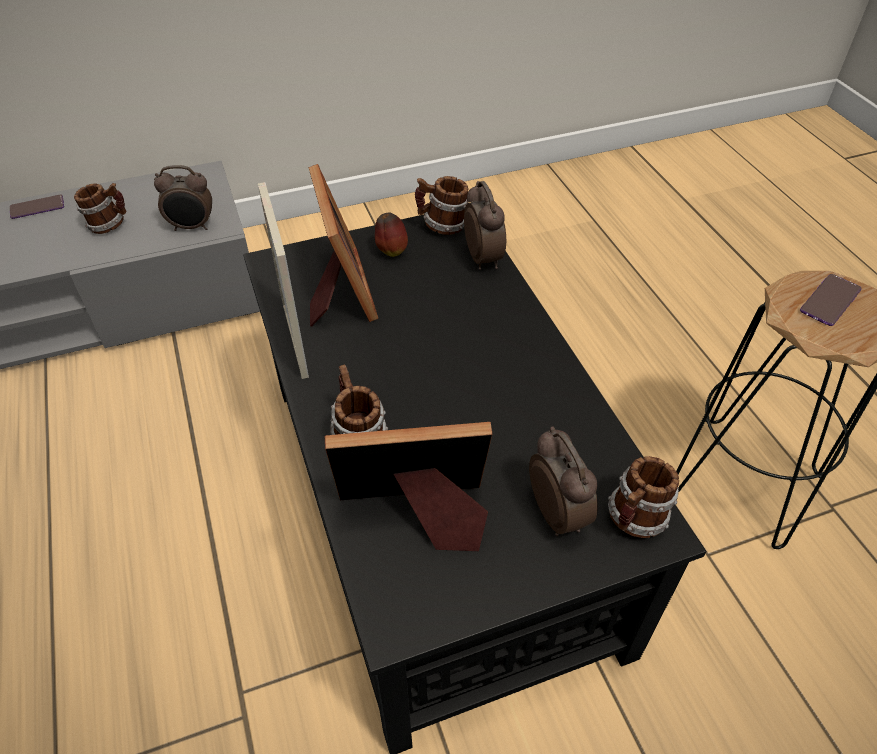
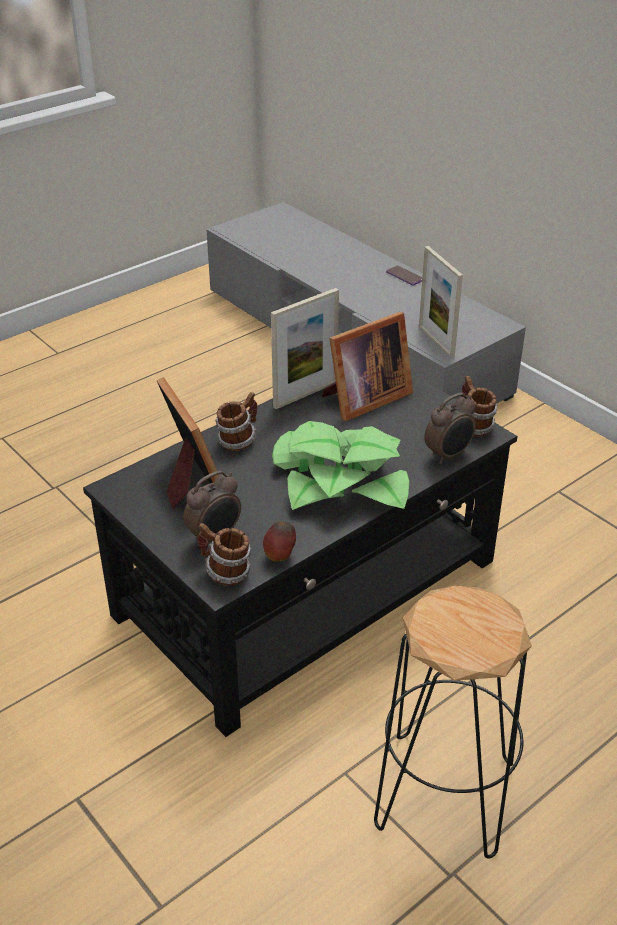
camera: 70 degrees right, 10 degrees down
(109, 225) = (410, 309): mug -> none
(192, 227) = (436, 341): alarm clock -> picture frame
(391, 251) = (423, 410): apple -> apple (280, 556)
(488, 356) = (340, 479): none -> potted plant
(830, 300) = (477, 622): phone -> none

